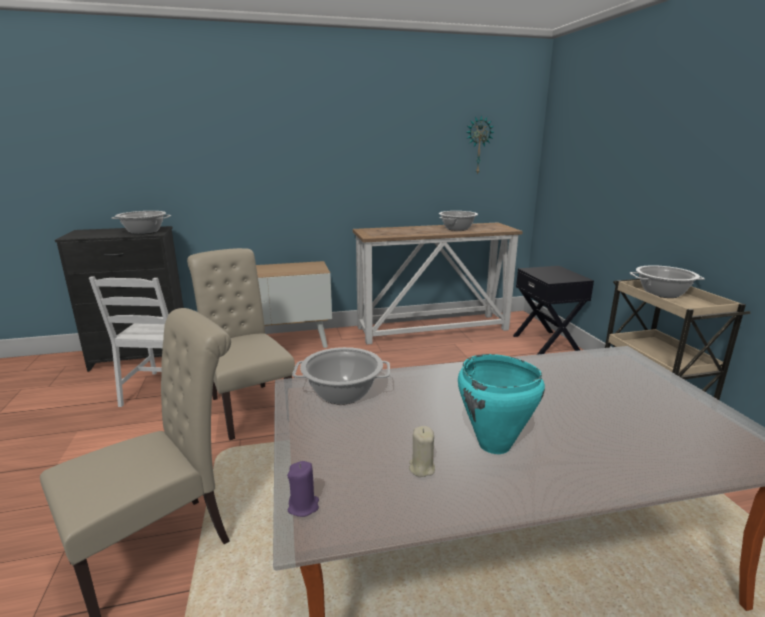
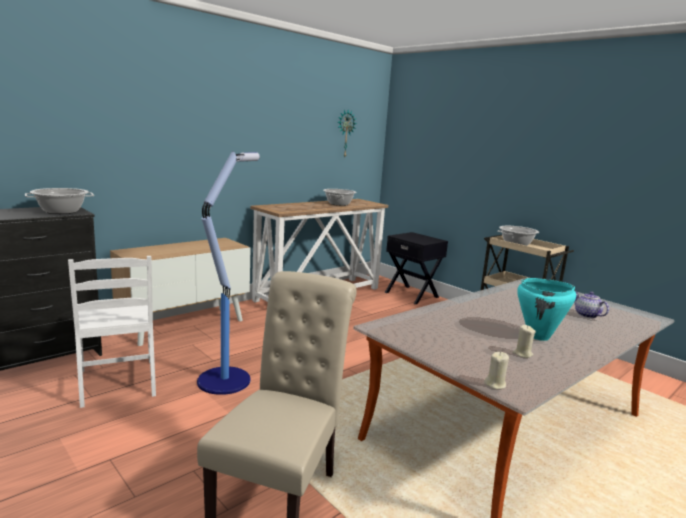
camera: 30 degrees left, 5 degrees down
(248, 406) = (225, 379): beige chair -> floor lamp
(303, 506) = (495, 384): purple candle -> beige candle
(342, 393) = (414, 326): cooking pot -> none
(640, 425) = (586, 315): none -> teapot

